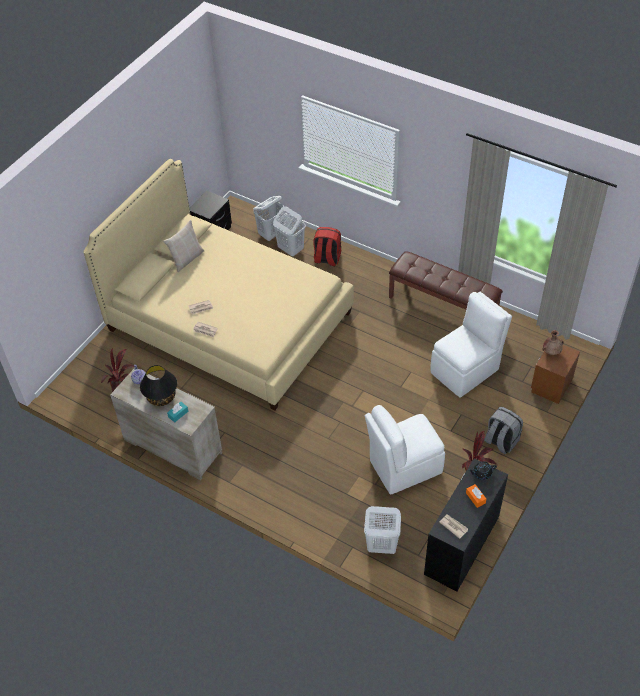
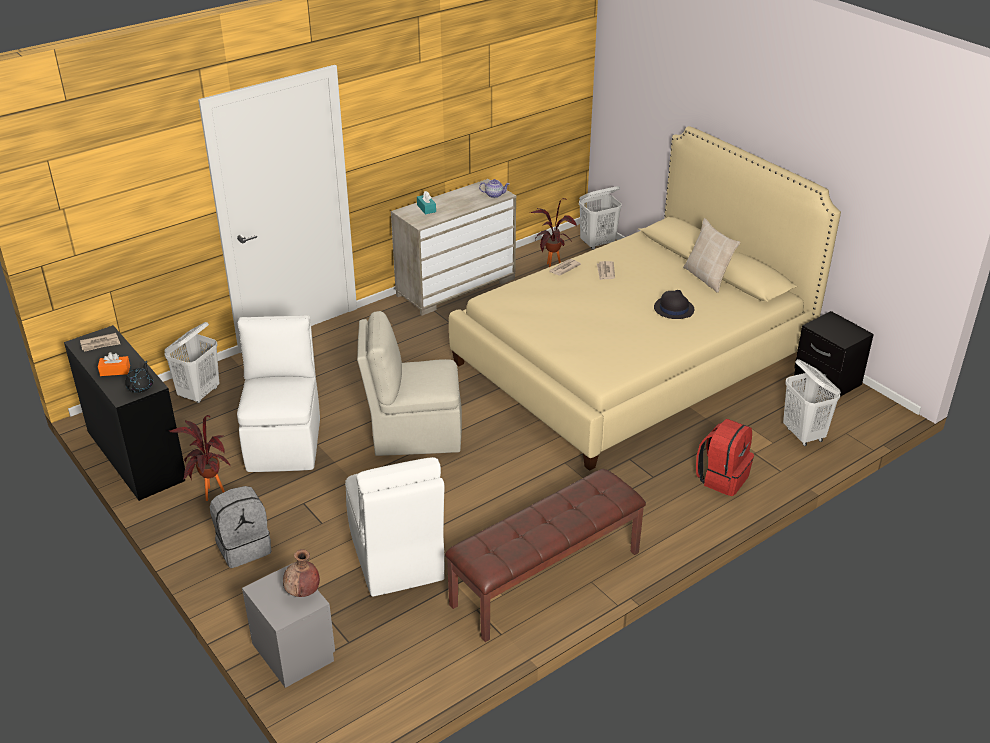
camera: 110 degrees right, 15 degrees down
(161, 397) = (459, 203): black table lamp -> none
(233, 266) = (673, 309): none -> black hat
(290, 249) = (759, 445): white laundry basket -> white laundry basket (598, 244)
(360, 403) = (414, 434): none -> beige chair
(550, 384) = (295, 651): brown nightstand -> grey nightstand

